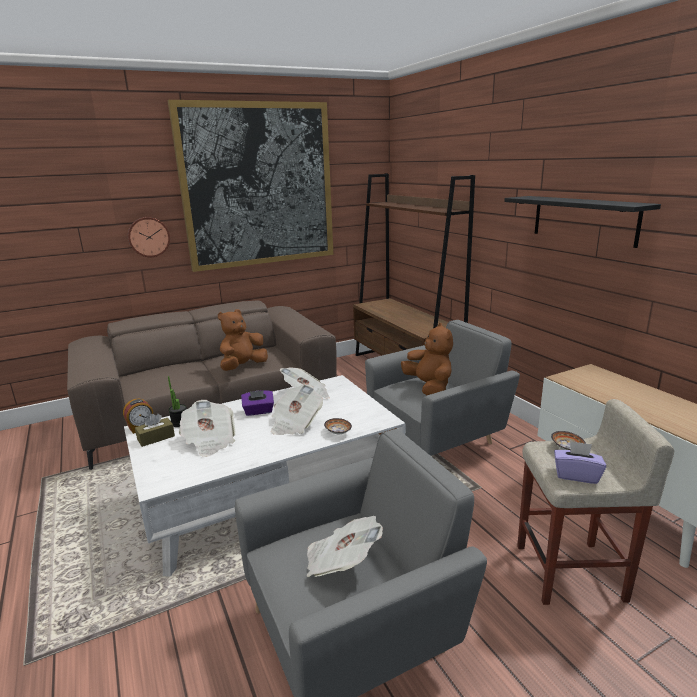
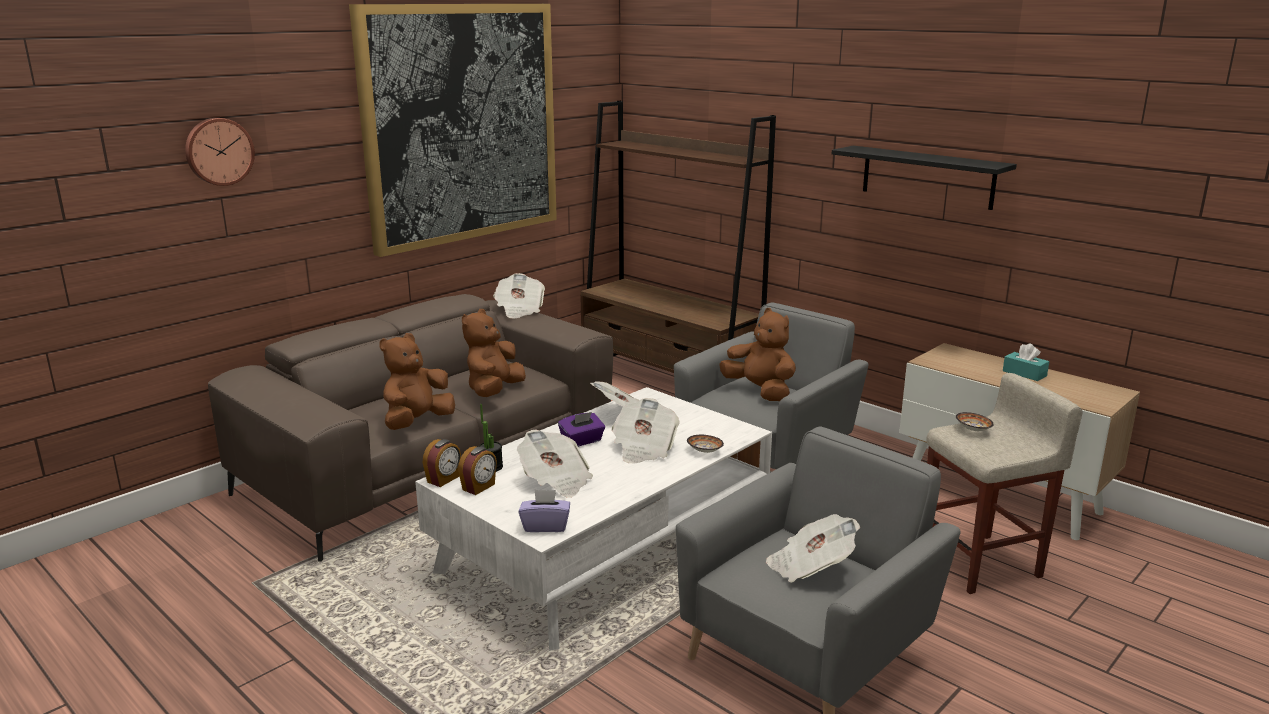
camera: 20 degrees left, 0 degrees up
(148, 237) = (318, 207): wall clock -> wall clock (218, 151)
(156, 438) = (479, 487): brown tissue box -> alarm clock
(175, 383) = (417, 422): none -> brown plush toy
(290, 313) = (519, 310): none -> newspaper
(576, 475) = (996, 450): purple tissue box -> purple tissue box (545, 526)
(652, 399) = (1024, 373): none -> turquoise tissue box

